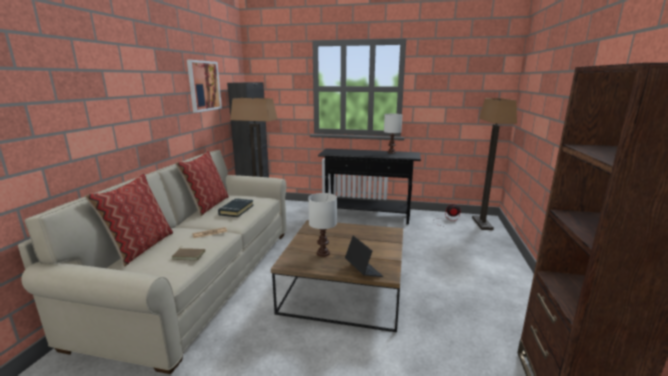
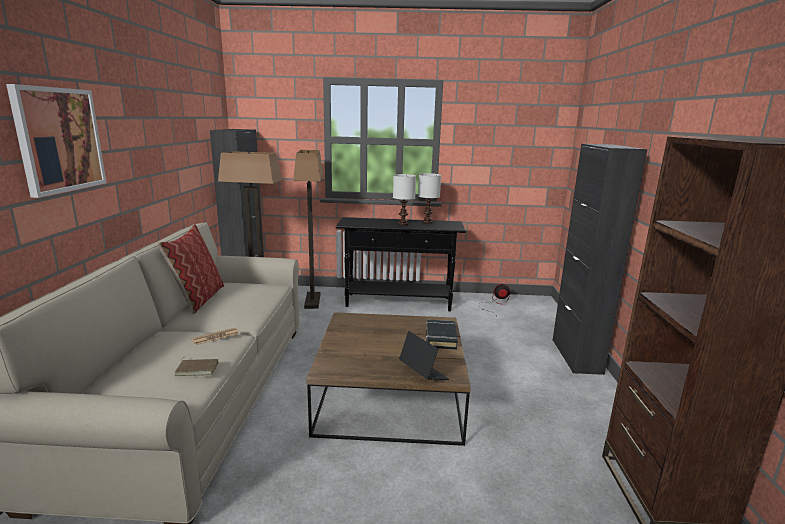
camera: 10 degrees left, 0 degrees up
(140, 247) = (123, 362): pillow -> none
(204, 86) = (181, 135): picture -> picture (59, 140)
(236, 210) = (241, 304): black book -> black book (440, 337)
(322, 253) = (367, 355): white table lamp -> white table lamp (402, 224)
(481, 223) = (535, 306): floor lamp -> floor lamp (312, 301)
(510, 266) = (576, 356): none -> black cabinet

